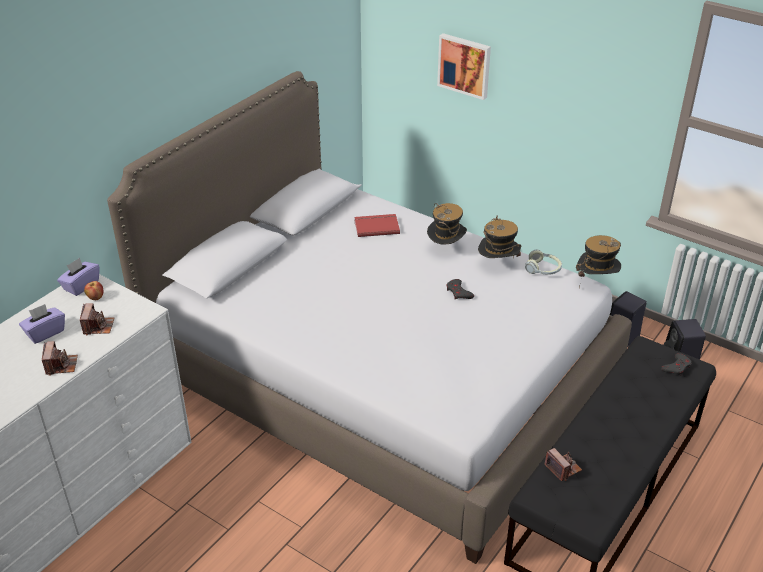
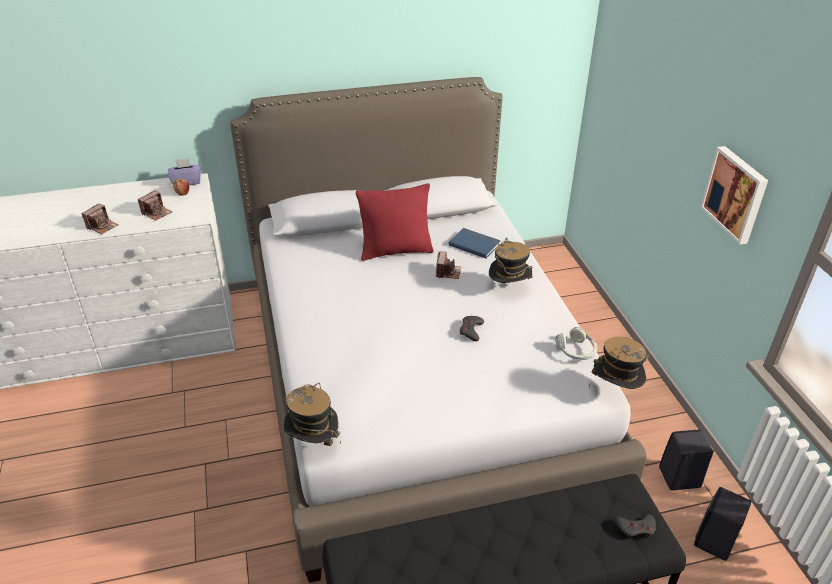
camera: 40 degrees right, 0 degrees up
(45, 332) = (125, 201): purple tissue box -> none
(322, 262) = (396, 251): none -> red pillow
(376, 226) = (474, 244): red book -> blue book
(465, 65) = (648, 122): picture -> picture (736, 194)
(497, 265) = (537, 326): hat -> hat (313, 443)
(563, 468) = (399, 544): camera -> camera (448, 272)

